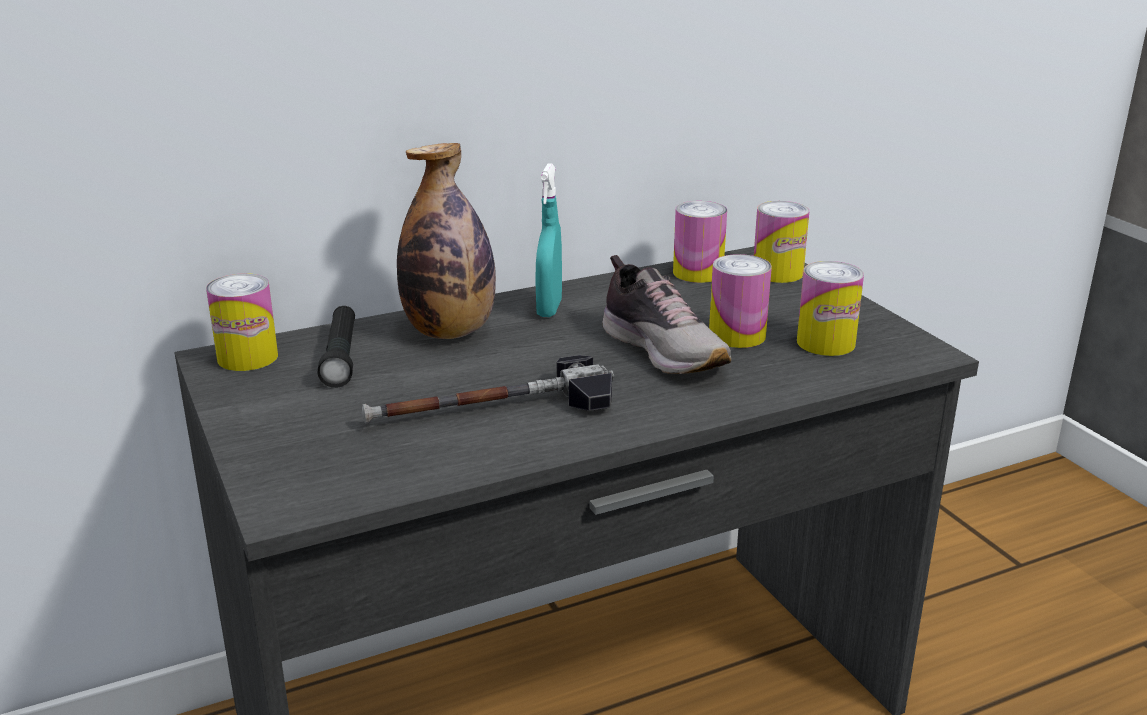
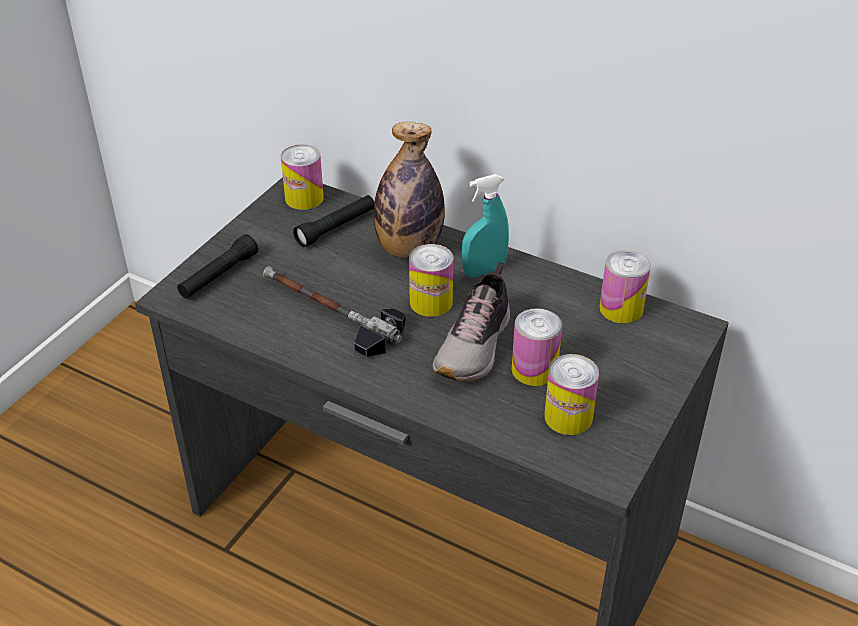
camera: 55 degrees right, 15 degrees up
(300, 459) = (218, 276): none -> black flashlight
(777, 273) = (669, 347): can -> can (431, 302)

